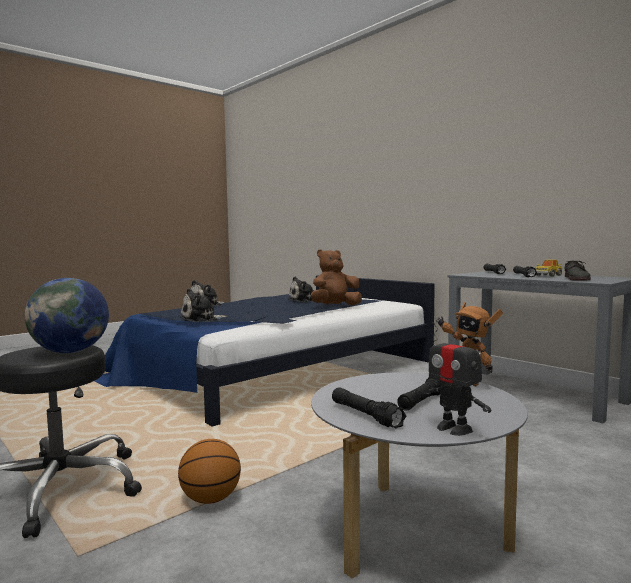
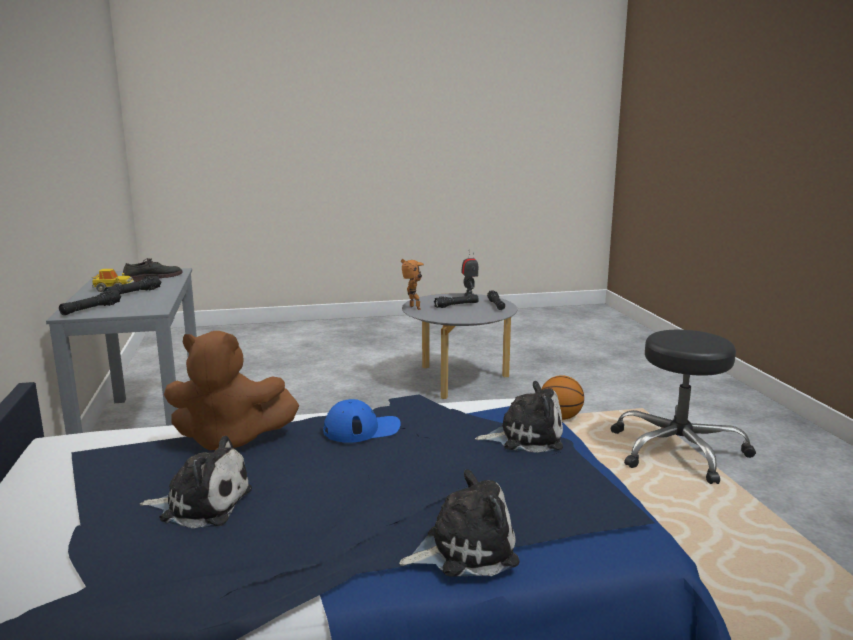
camera: 150 degrees left, 10 degrees up
(70, 352) = (672, 337): globe -> none
(285, 311) = (362, 429): none -> blue cap

